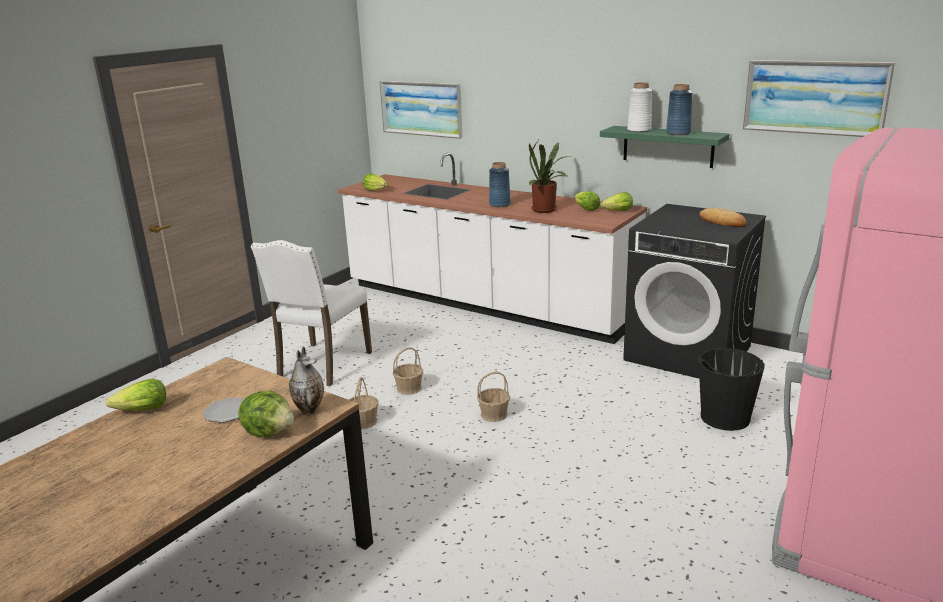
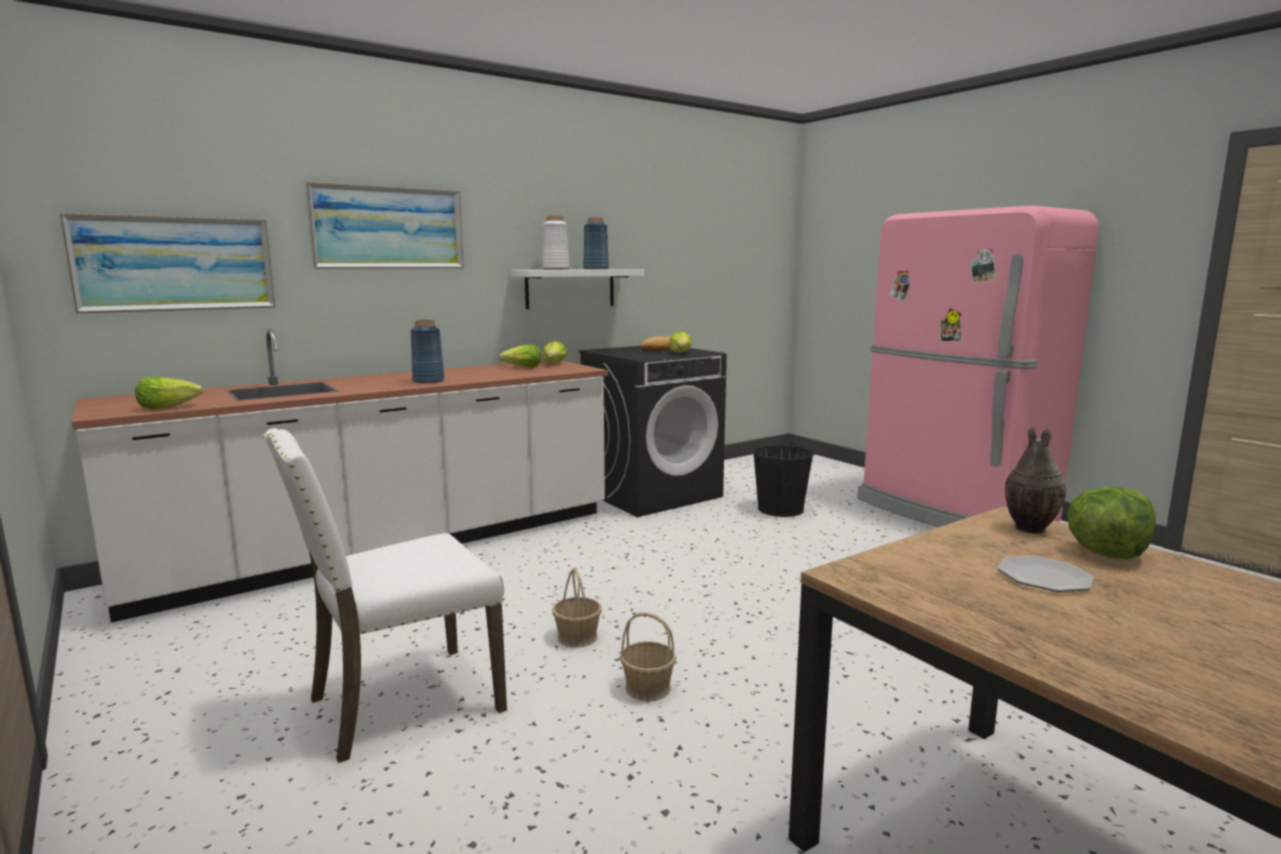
camera: 70 degrees left, 10 degrees down
(142, 410) = (1051, 652): lettuce -> lettuce (681, 353)
(322, 365) = (400, 703): white chair -> white chair turned 105 degrees clockwise
(494, 415) = (701, 596): basket -> none
(546, 210) = (496, 374): potted plant -> none
(668, 146) = (570, 288): green shelf -> white shelf
(814, 97) = (682, 232): picture -> picture (388, 228)

